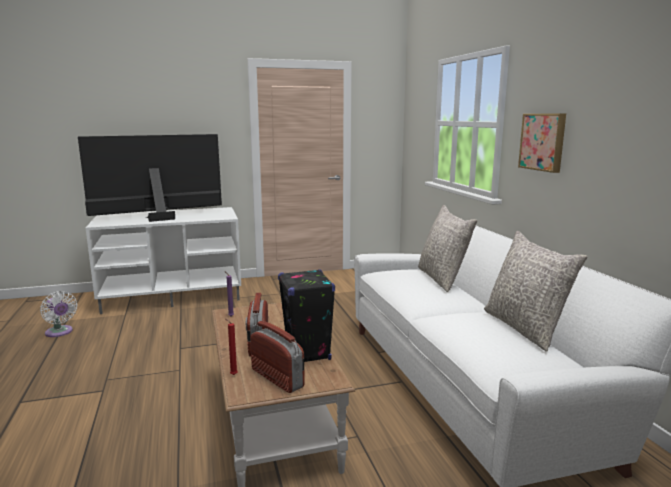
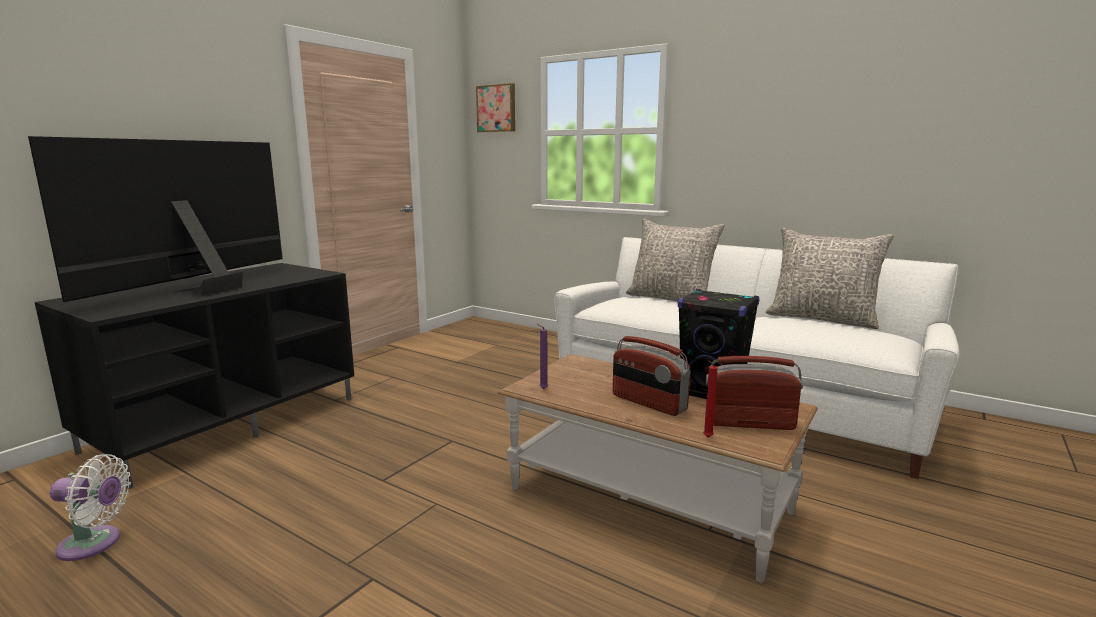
camera: 40 degrees left, 0 degrees up
(174, 295) = (228, 422): white tv stand -> black tv stand
(543, 142) = (732, 144): picture -> picture (497, 108)

